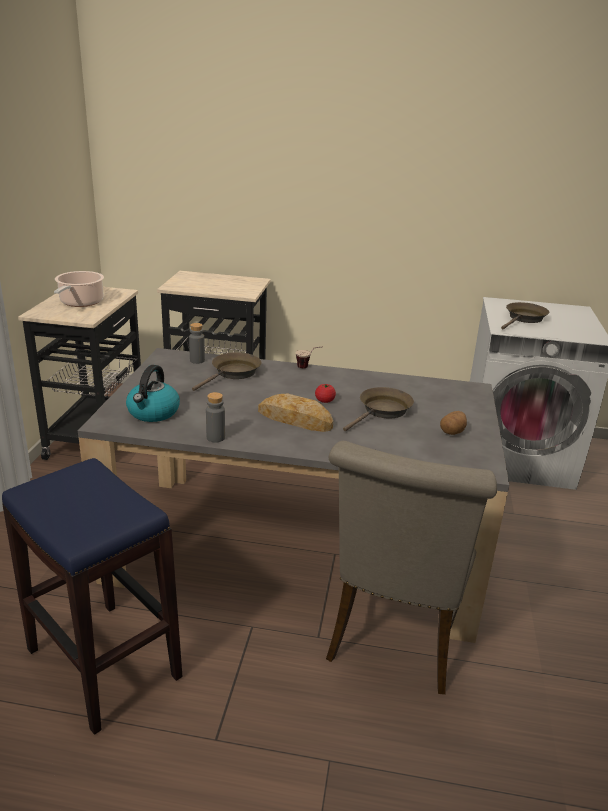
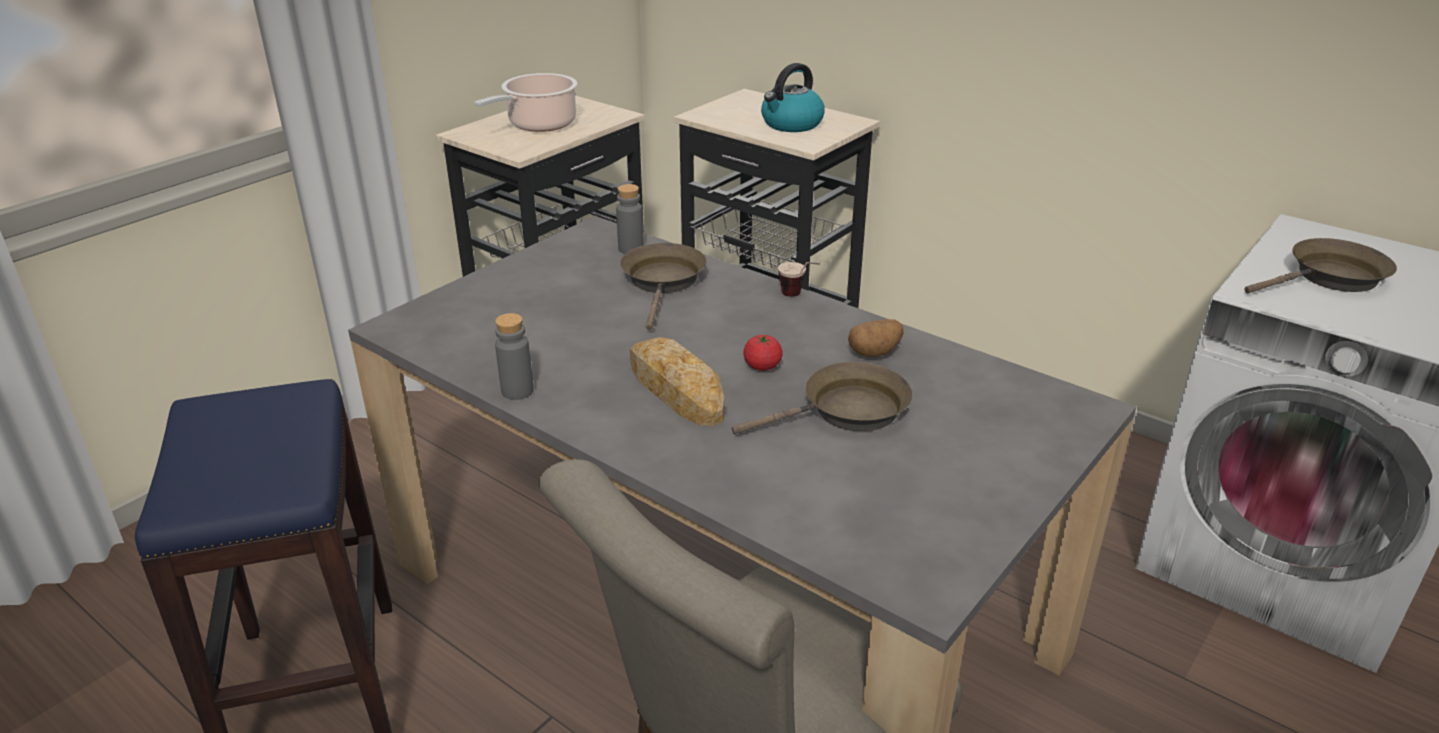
camera: 30 degrees right, 5 degrees up
(153, 413) = (474, 325): kettle -> kettle (791, 124)
(233, 373) = (663, 282): brown frying pan -> brown frying pan turned 60 degrees counterclockwise
(452, 432) = (942, 489): potato -> potato (874, 352)

